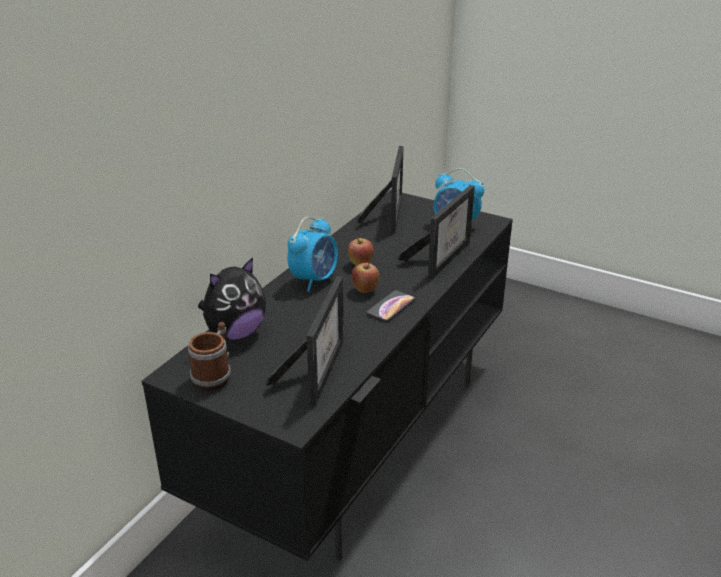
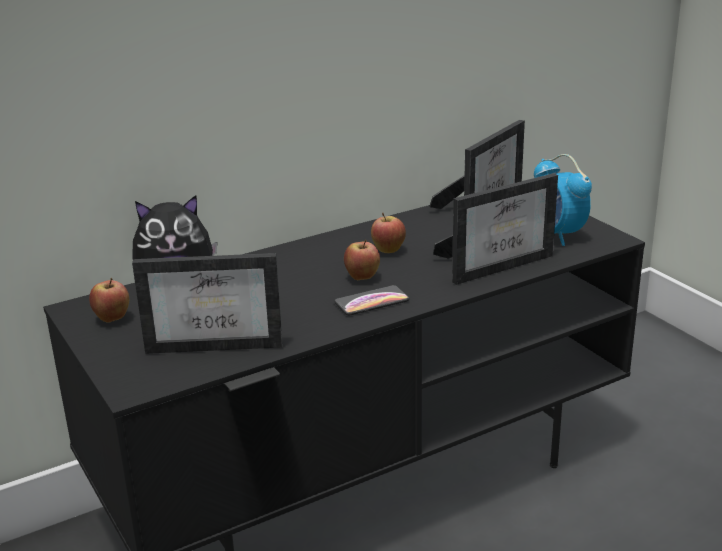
camera: 30 degrees right, 5 degrees down
(215, 375) = (112, 319): mug -> apple
(314, 279) = (319, 255): alarm clock -> none
(317, 368) = (218, 341): picture frame -> picture frame turned 45 degrees clockwise

